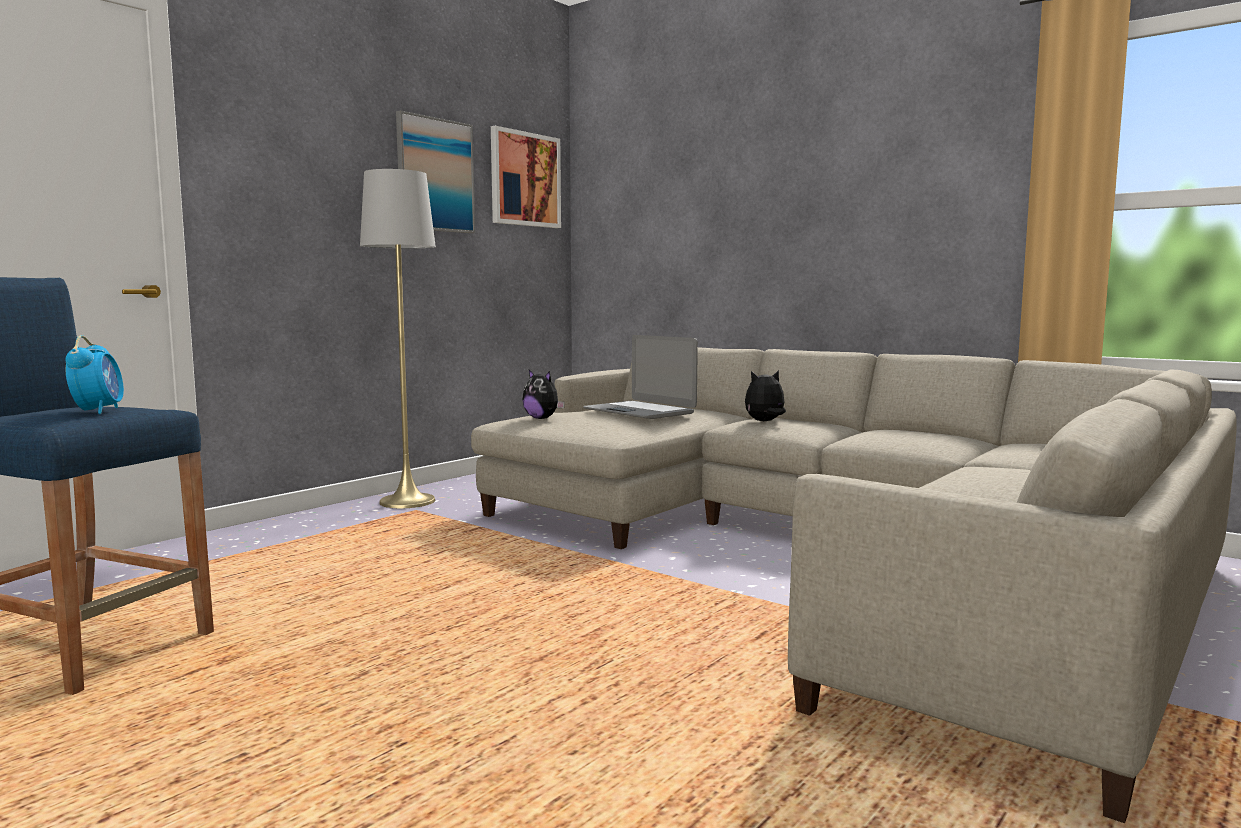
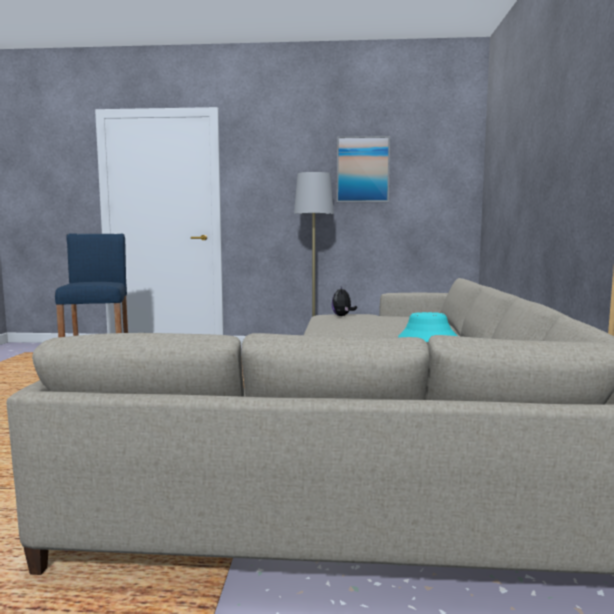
camera: 55 degrees right, 0 degrees up
(98, 411) = (88, 283): alarm clock -> none
(525, 179) = (437, 164): picture -> none
(640, 412) = (390, 320): laptop -> none
(765, 421) = (427, 339): plush toy -> turquoise hat

